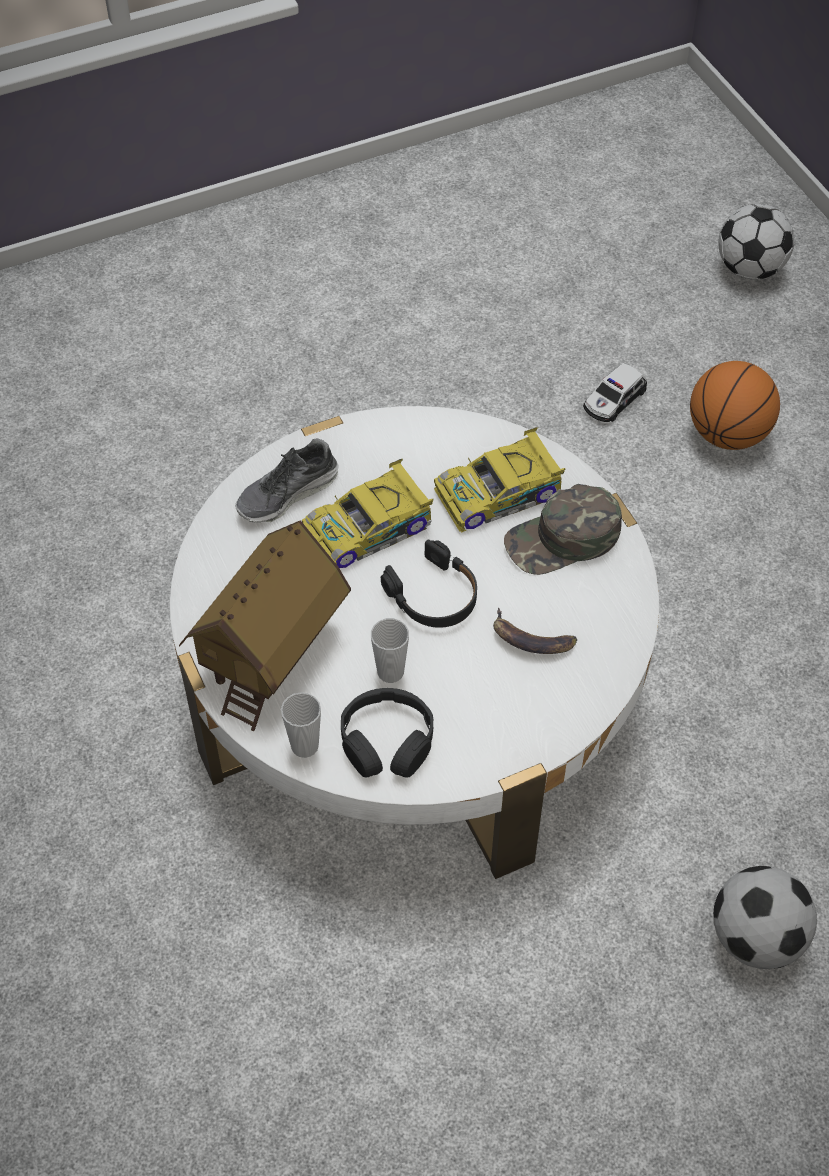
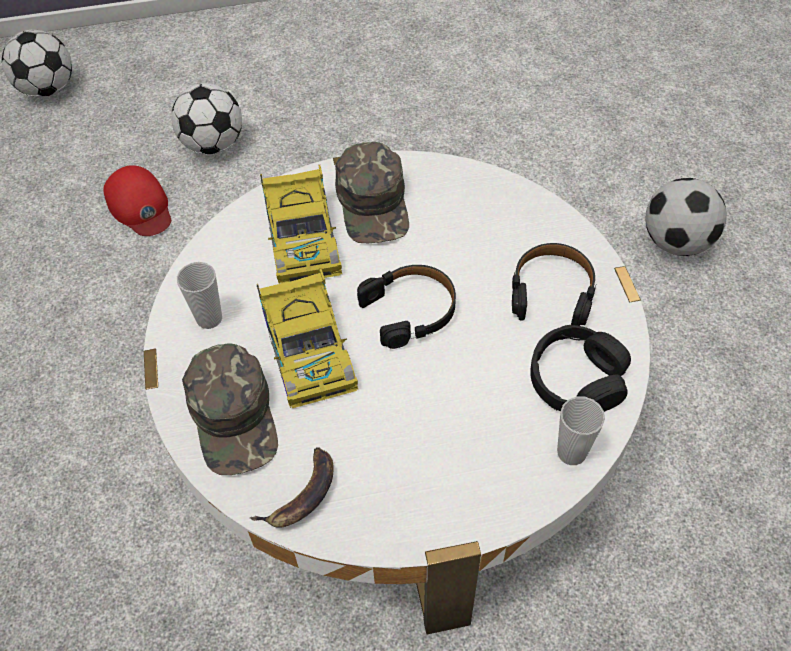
camera: 75 degrees left, 0 degrees up
(270, 653) = (447, 466): toy house -> none
(287, 494) = (234, 416): shoe -> green cap
(390, 672) = (494, 362): cup -> cup (209, 318)
(491, 709) = (552, 291): none -> black headphones
(530, 639) = (480, 248): banana -> banana (301, 495)
(614, 400) = (140, 206): toy car -> red cap
(727, 434) = (213, 145): basketball -> football

